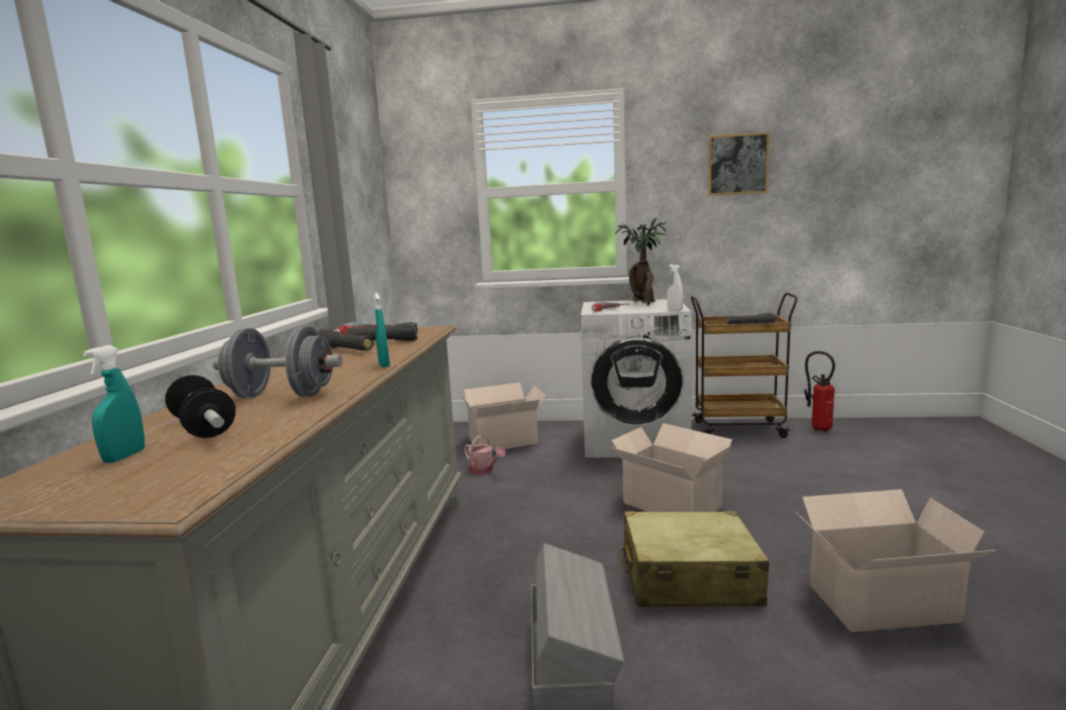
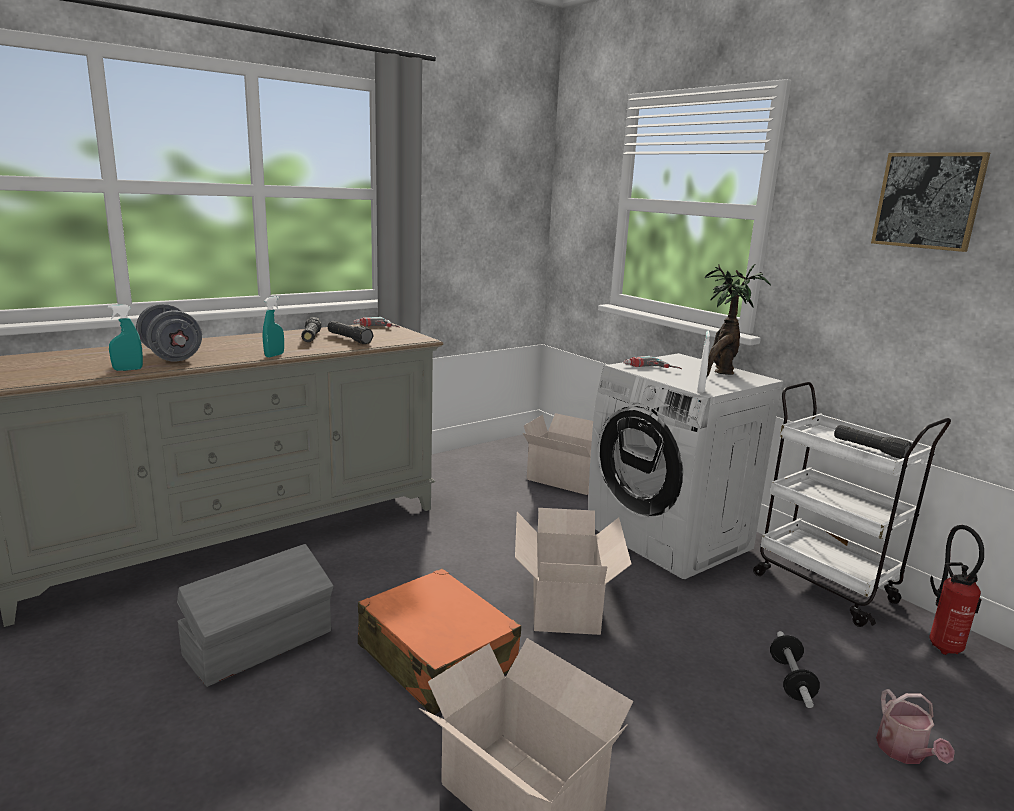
camera: 45 degrees right, 5 degrees up
(124, 456) = (36, 362): turquoise spray bottle -> turquoise spray bottle (128, 369)
(203, 427) = (94, 360): dumbbell -> dumbbell (791, 680)
(484, 470) = (500, 494): watering can -> watering can (904, 753)
(688, 579) = (437, 658): beige suitcase -> orange suitcase
(739, 429) = (825, 588): brown cart -> white cart

